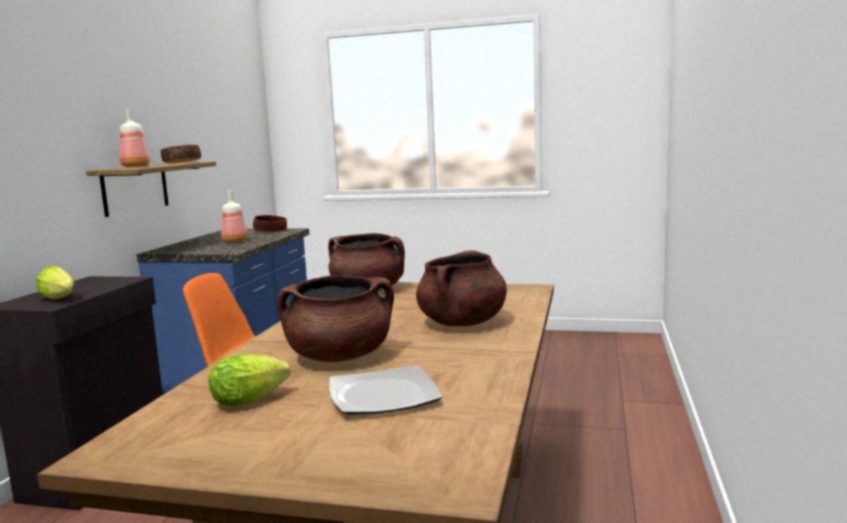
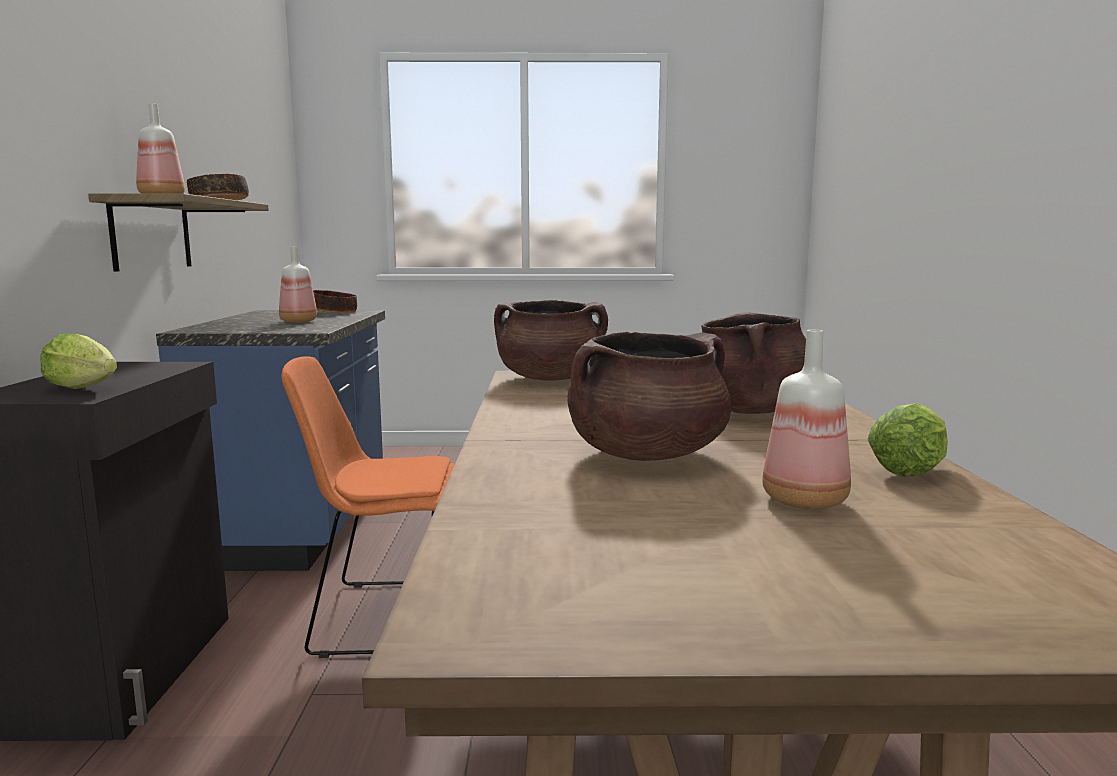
camera: 15 degrees left, 0 degrees up
(253, 400) = (607, 518): lettuce -> lettuce (911, 470)
(384, 395) = (804, 500): plate -> bottle

